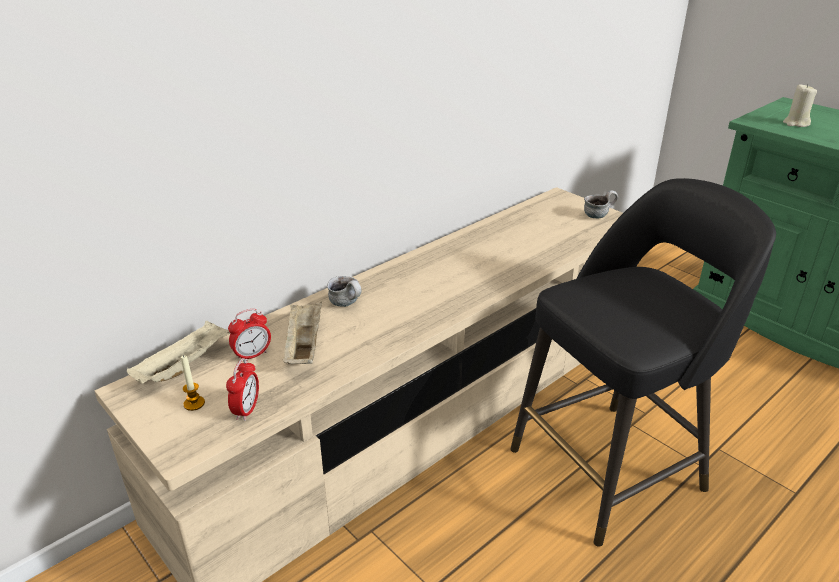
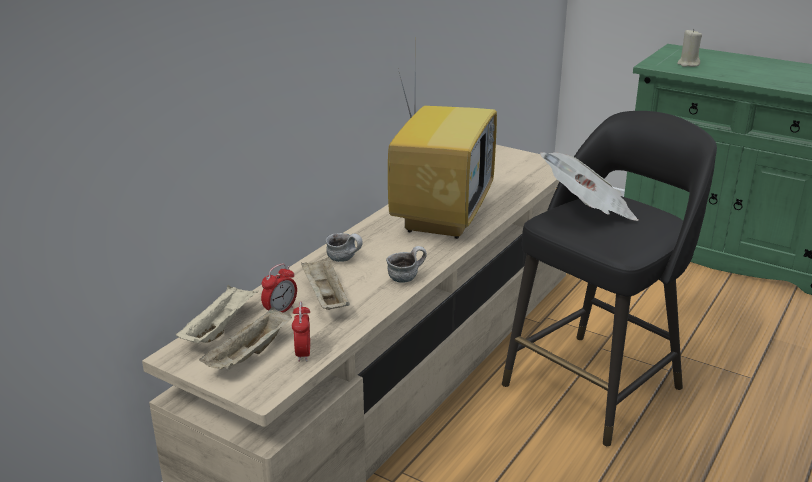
camera: 15 degrees left, 5 degrees down
(194, 403) = (249, 355): candle -> beige tray
(470, 266) = (441, 215): none -> television
(598, 215) = (535, 162): mug -> mug (406, 277)
(615, 287) = (587, 210): none -> newspaper

